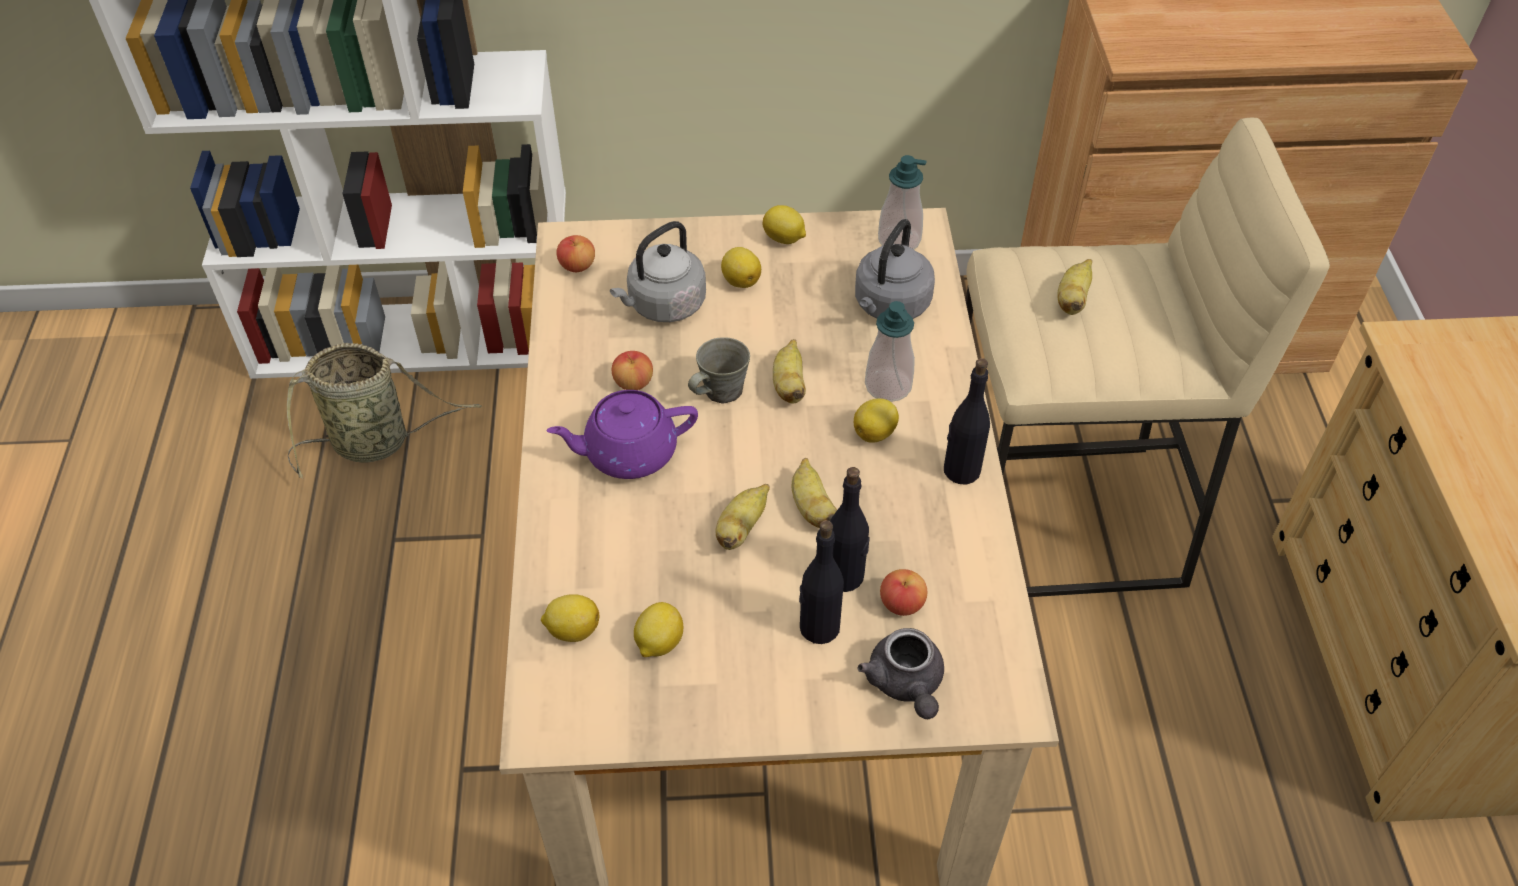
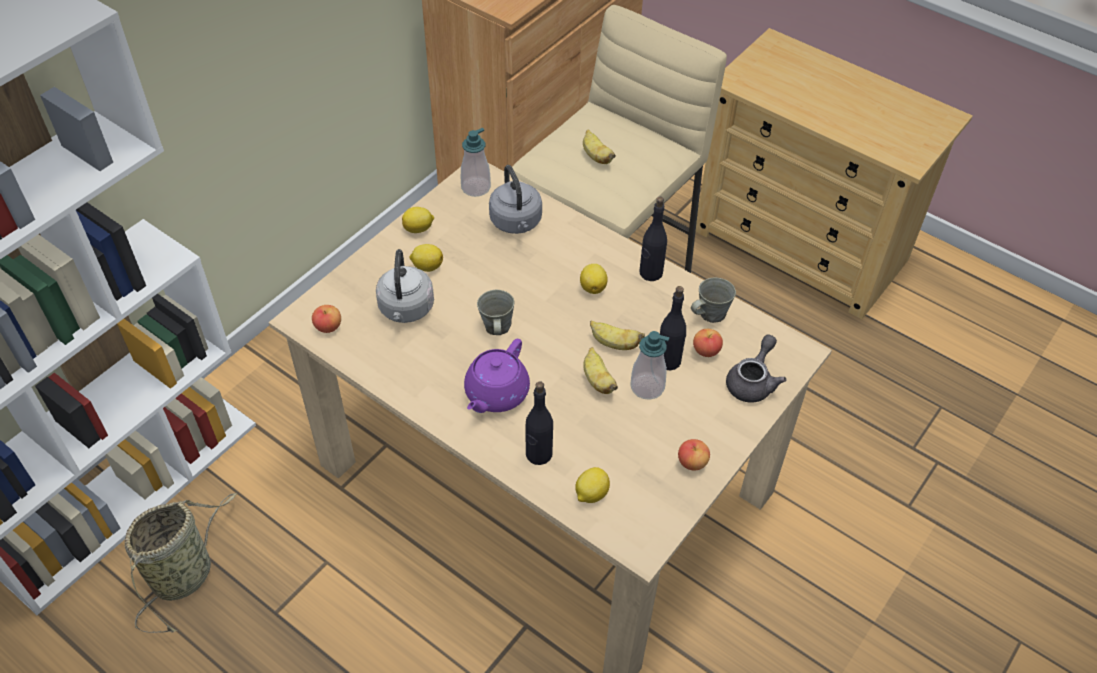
camera: 50 degrees left, 0 degrees up
(633, 383) = (448, 359): apple -> apple (692, 462)
(658, 643) = (635, 462): lemon -> none
(789, 385) = (524, 298): banana -> none
(819, 627) = (689, 391): black bottle -> black bottle (538, 454)
(888, 386) = (568, 261): soap dispenser -> soap dispenser (647, 387)
(906, 684) = (753, 381): grey teapot -> grey teapot turned 90 degrees counterclockwise
(965, 570) = (710, 314): none -> grey mug

